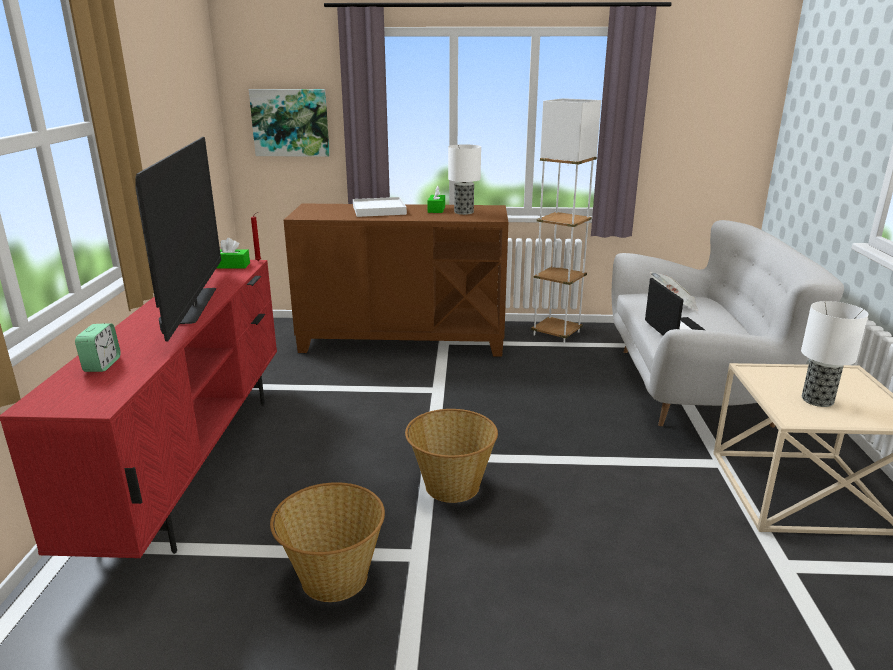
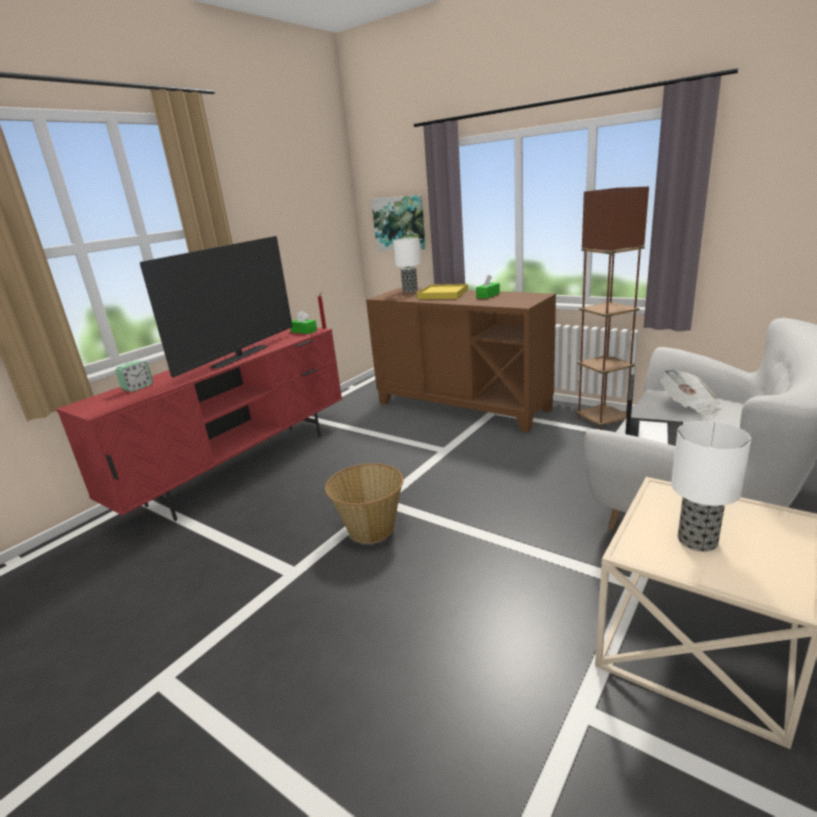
camera: 35 degrees right, 0 degrees up
(333, 578) = (229, 568): basket -> none
(379, 210) = (443, 294): white tray -> yellow tray
(463, 212) = (505, 298): table lamp -> table lamp (409, 291)
(556, 333) = (602, 420): white floor lamp -> brown floor lamp

